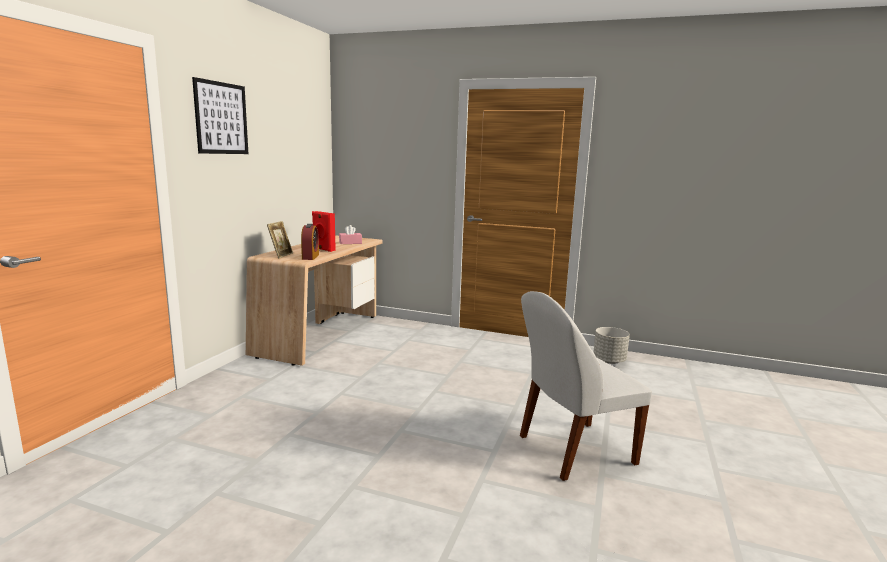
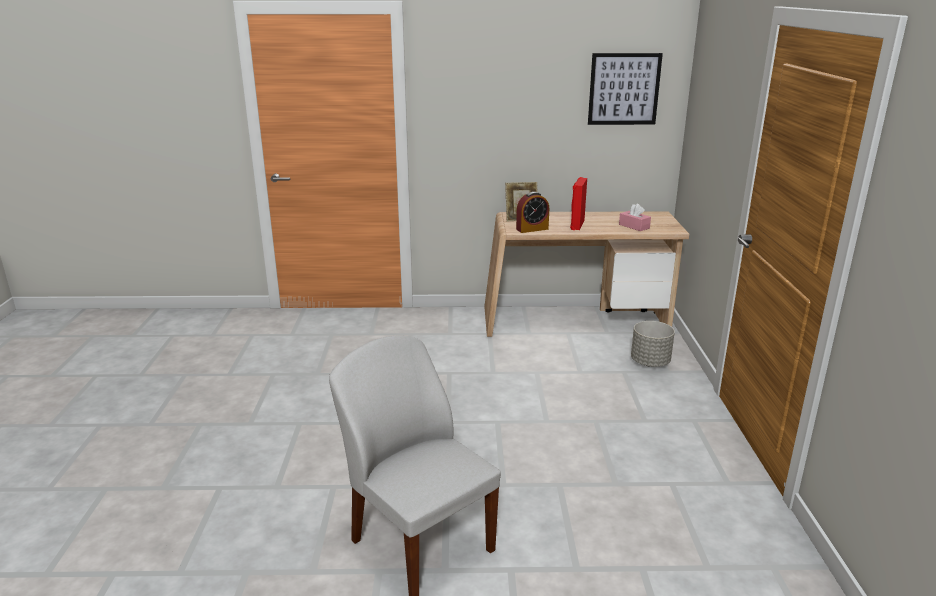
camera: 70 degrees right, 10 degrees up
(221, 118) = (479, 68): picture -> picture (624, 89)
(609, 361) = (755, 561): grey planter -> grey planter (650, 362)

